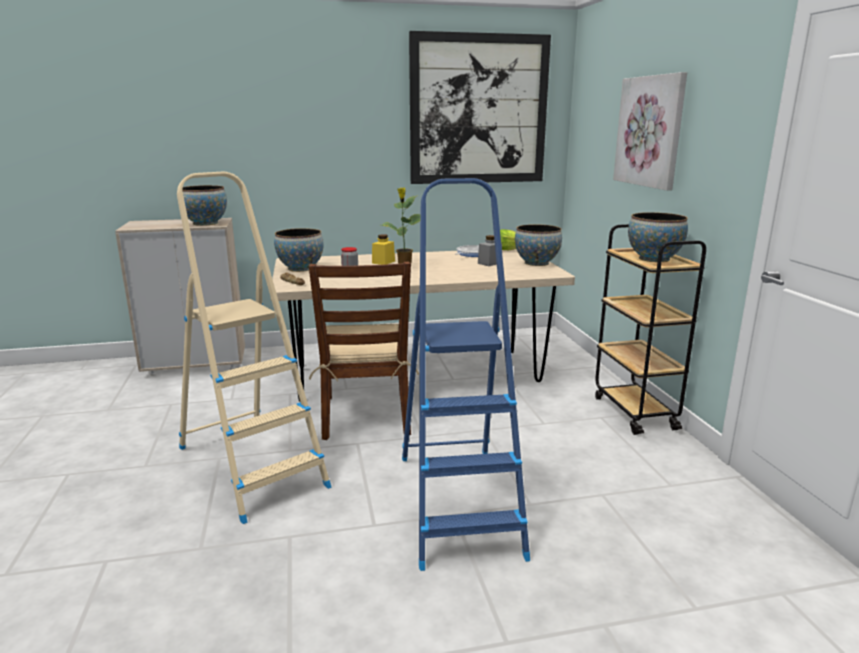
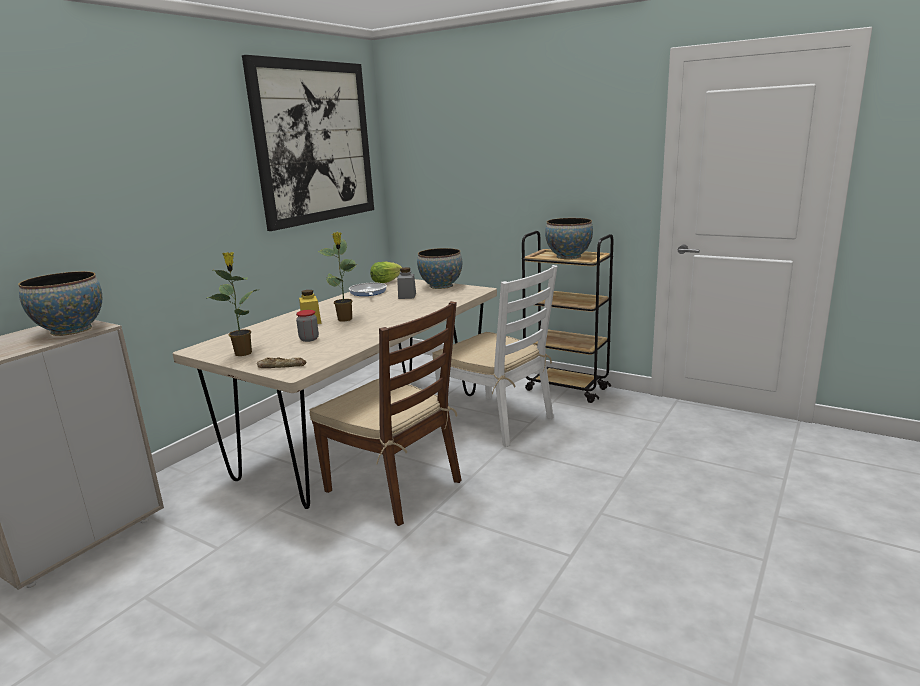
camera: 45 degrees left, 0 degrees up
(251, 466) = (383, 586): beige step ladder -> none
(300, 268) = (243, 353): bowl -> potted plant
(458, 503) = (588, 504): blue step ladder -> none
(521, 409) = (498, 420): none -> white chair
(650, 131) = (515, 152): picture -> none

